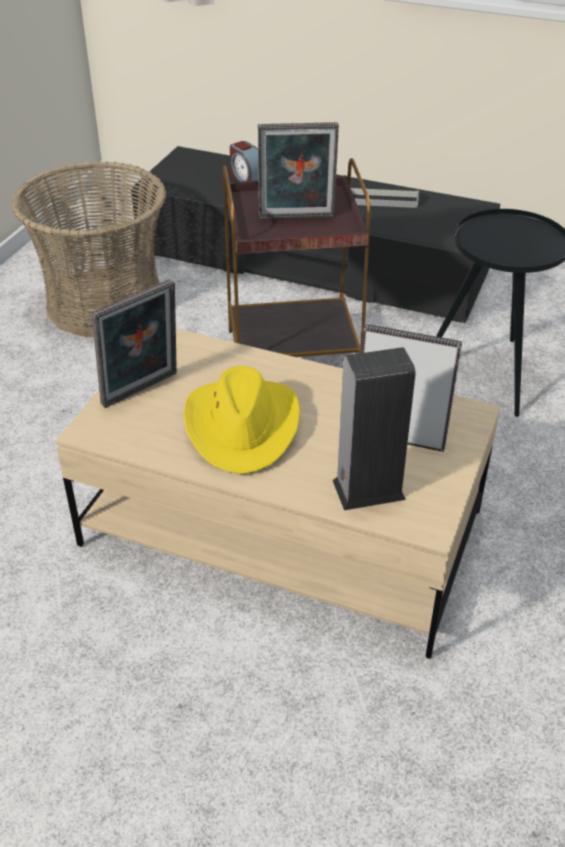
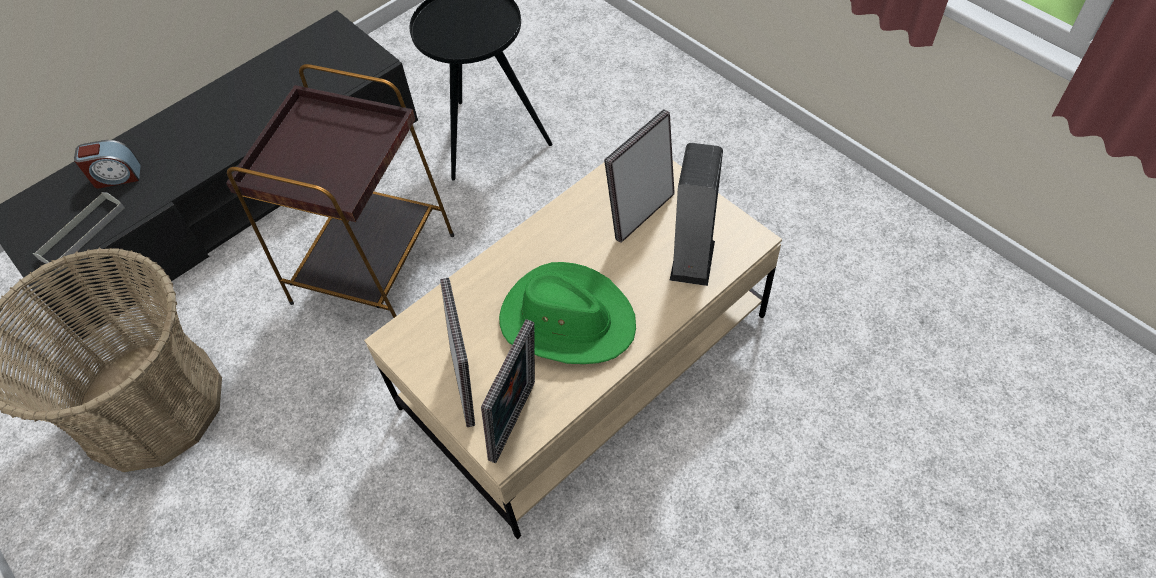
camera: 60 degrees left, 15 degrees up
(243, 426) = (567, 319): yellow hat -> green hat
(296, 219) = (333, 152): picture frame -> picture frame (517, 422)
(381, 200) = (258, 87): grey tray -> grey tray (82, 233)

